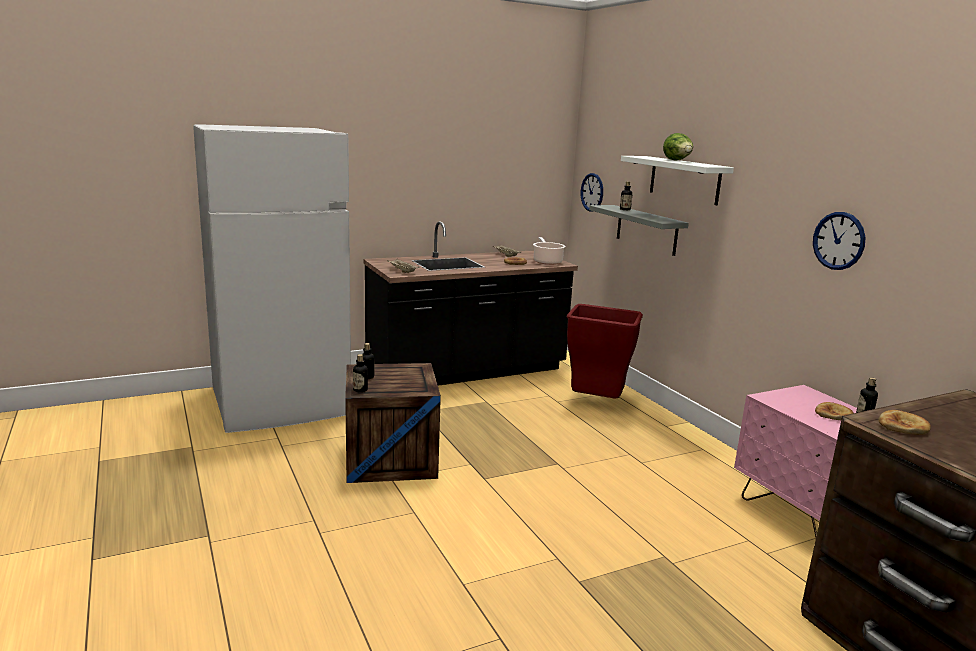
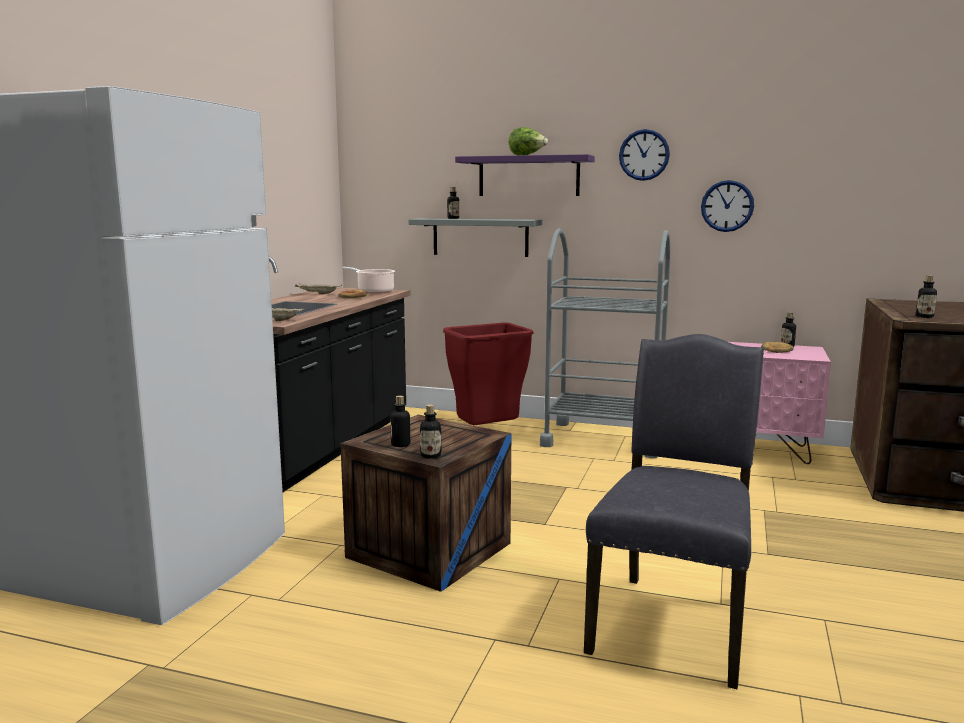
camera: 45 degrees left, 5 degrees down
(409, 573) = (673, 623): none -> grey chair
(592, 192) = (381, 209): wall clock -> wall clock (644, 155)
(676, 444) = (604, 439): none -> grey cart
(684, 179) = (528, 176): white shelf -> purple shelf
(903, 426) = (924, 316): bread -> bottle

